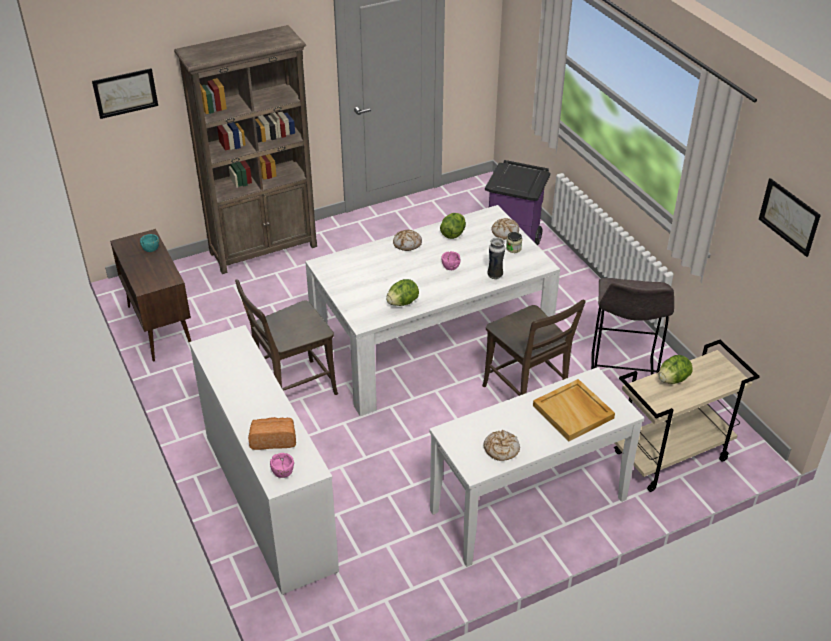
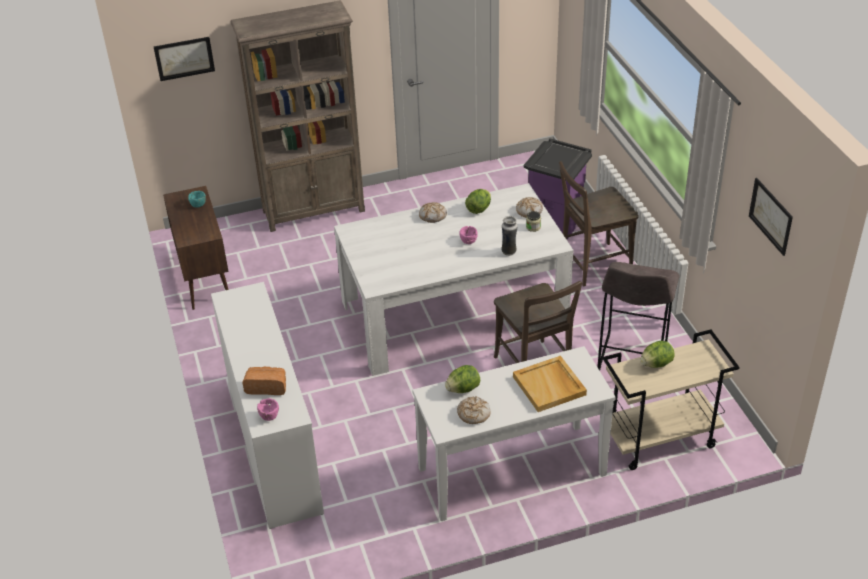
camera: 10 degrees right, 0 degrees up
(292, 389) = (314, 346): brown chair -> brown chair (592, 265)
(402, 302) = (415, 271): lettuce -> lettuce (463, 389)

